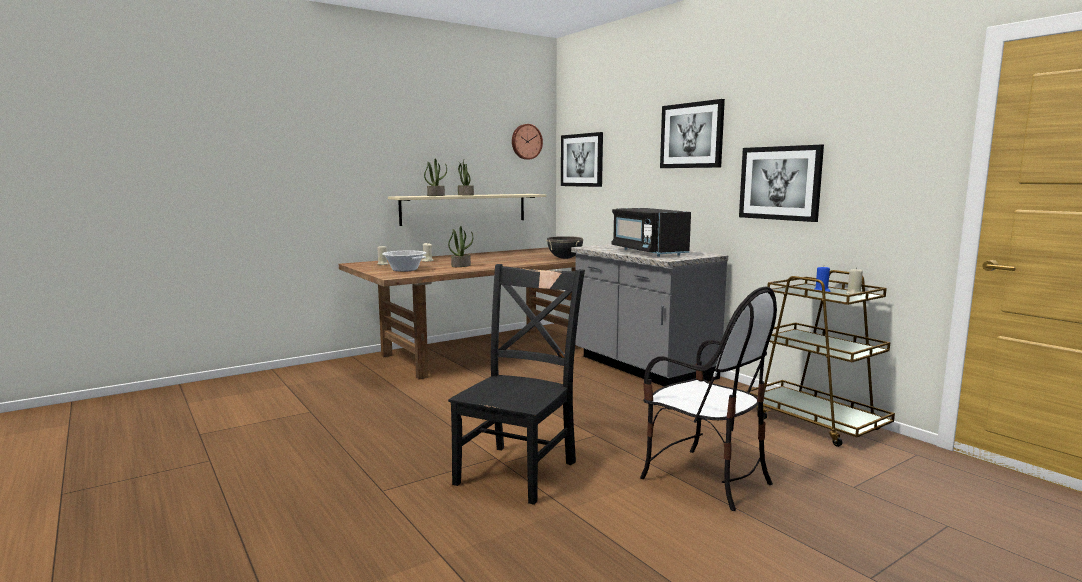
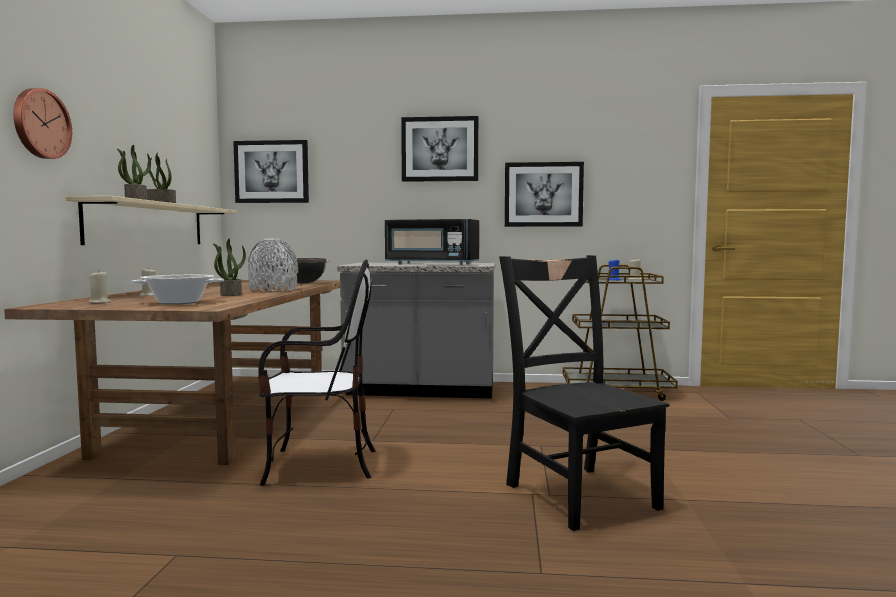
camera: 50 degrees left, 5 degrees down
(506, 264) = (273, 290): none -> grey vase
(526, 141) = (197, 143): wall clock -> wall clock (40, 124)
(705, 479) = (675, 443): chair -> chair (319, 466)

